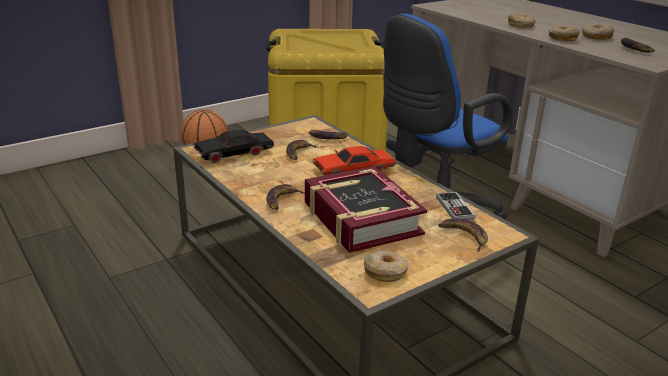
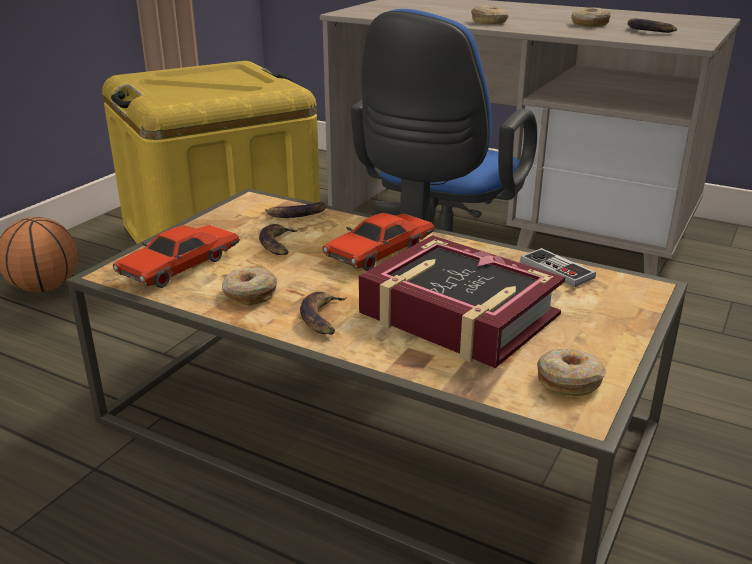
camera: 25 degrees left, 0 degrees up
(234, 153) = (180, 266): black toy car -> red toy car
(463, 236) = (607, 303): banana -> none
(562, 38) = (558, 30): donut -> donut (249, 294)

